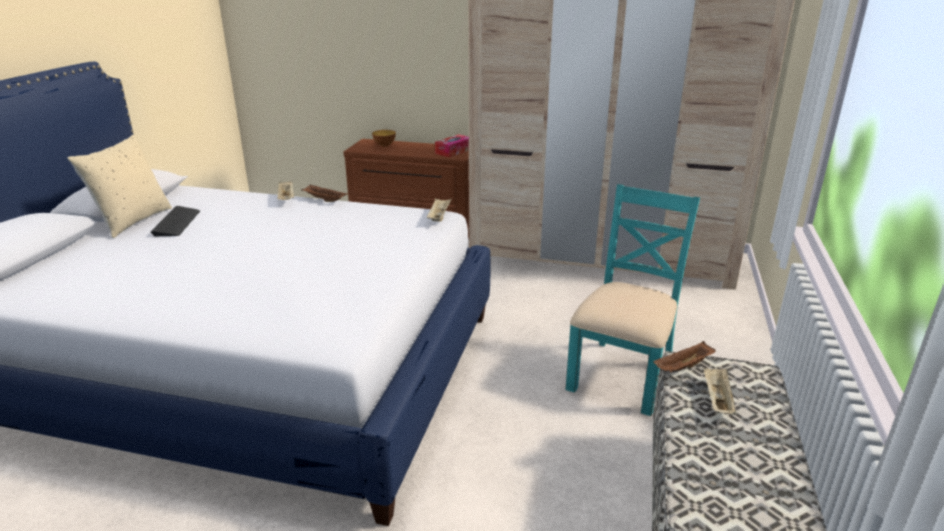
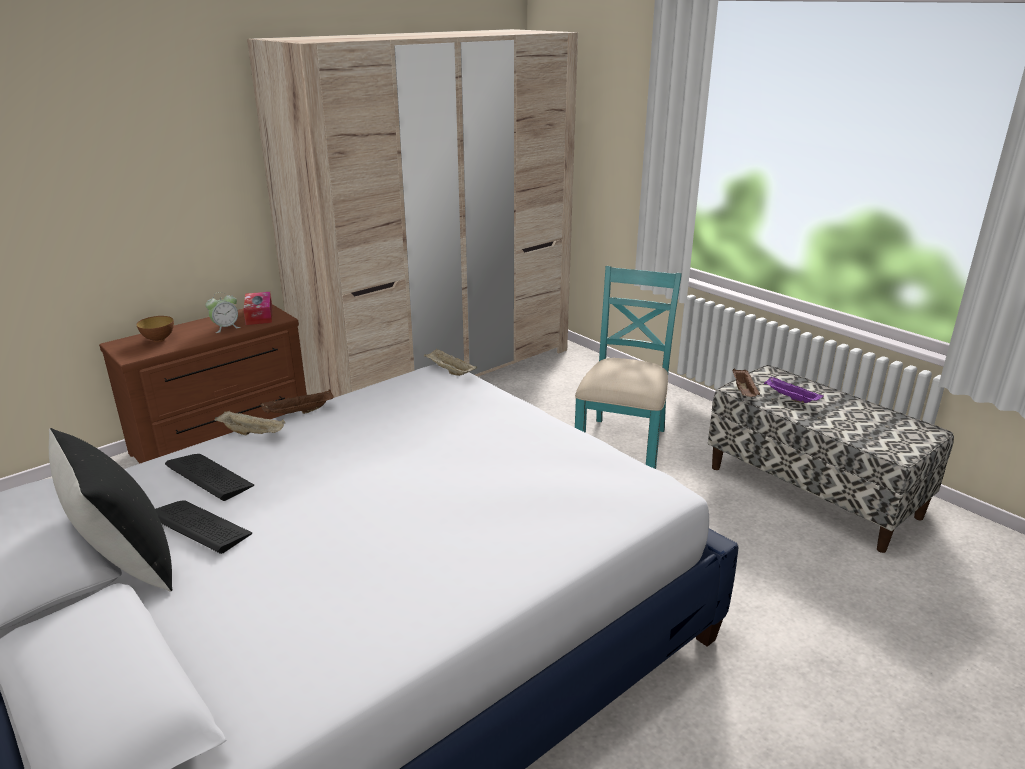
camera: 55 degrees left, 0 degrees up
(132, 221) = (126, 564): beige pillow -> black pillow
(228, 207) = (209, 477): none -> keyboard
(423, 151) = (226, 328): none -> alarm clock
(622, 374) = (622, 444): turquoise chair -> turquoise chair turned 45 degrees clockwise
(717, 400) = (790, 398): beige tray -> purple tray

